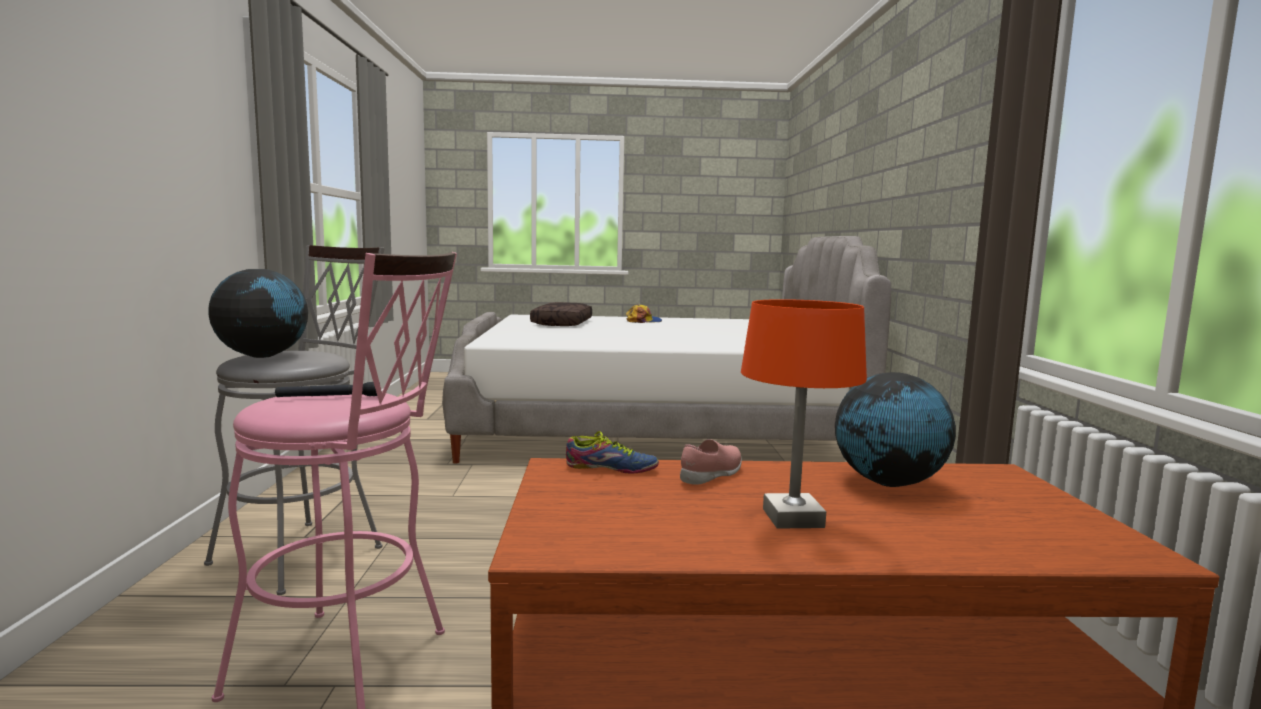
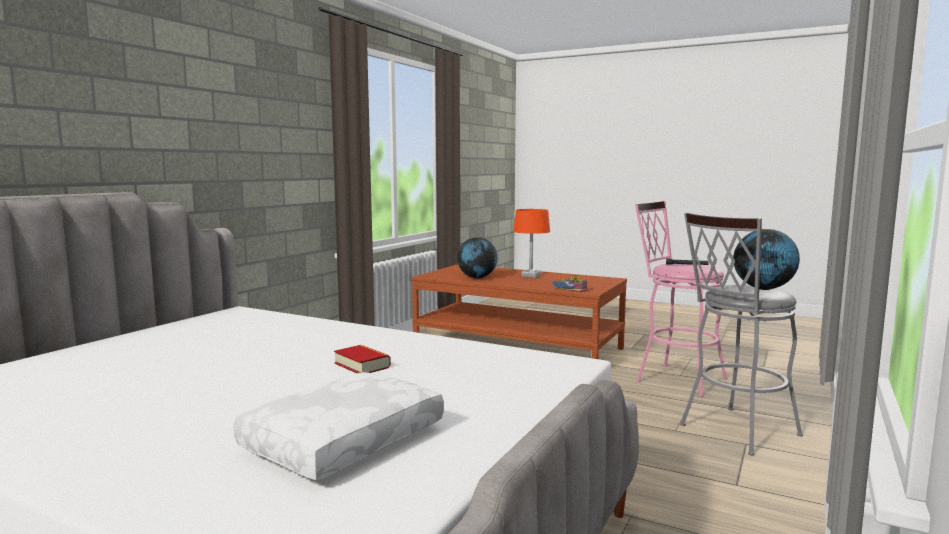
camera: 150 degrees left, 0 degrees up
(563, 323) = (344, 440): brown pillow -> white pillow
(617, 335) = (362, 365): none -> book
(643, 321) = (132, 433): cap -> none
(712, 475) = (533, 284): pink shoe -> none

